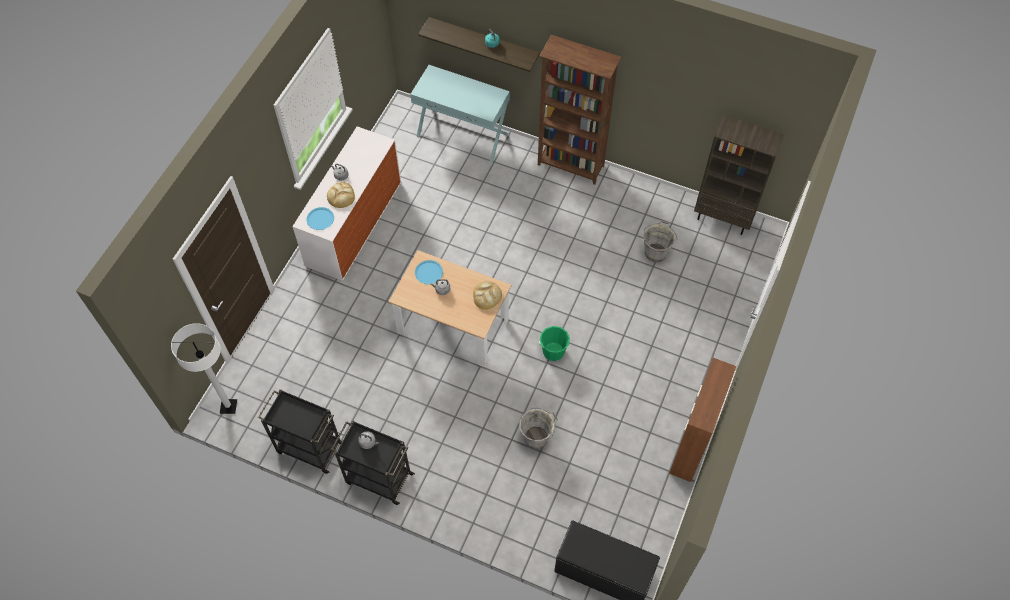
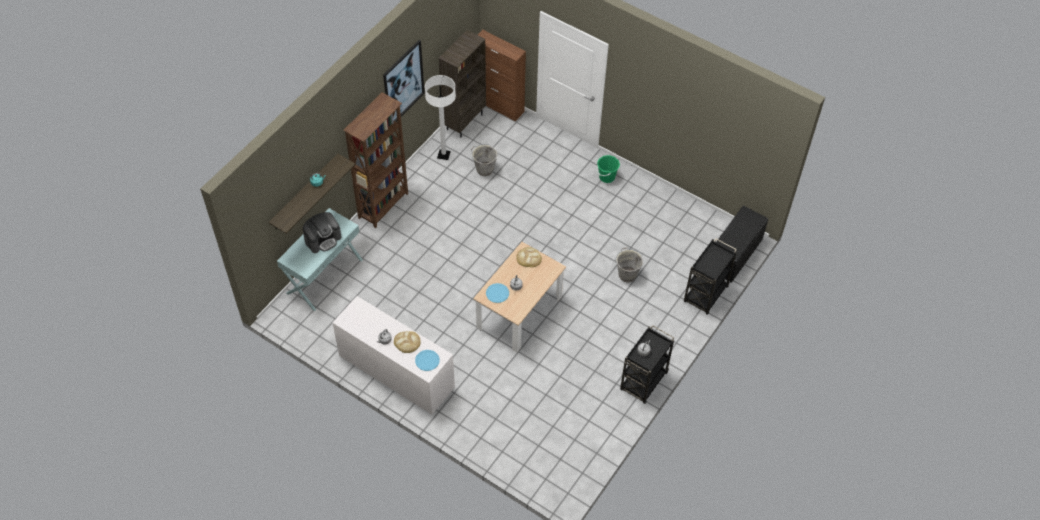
camera: 80 degrees left, 5 degrees down
(228, 406) = (560, 486): white floor lamp -> white floor lamp (443, 155)
(309, 447) = (609, 428): black cart -> black cart (705, 295)
(465, 95) = (323, 239): none -> coffee machine
(553, 351) = (557, 250): green bucket -> green bucket (607, 177)
(661, 86) = (403, 83): none -> picture
(691, 446) = (650, 185): brown cabinet -> brown cabinet (499, 106)

